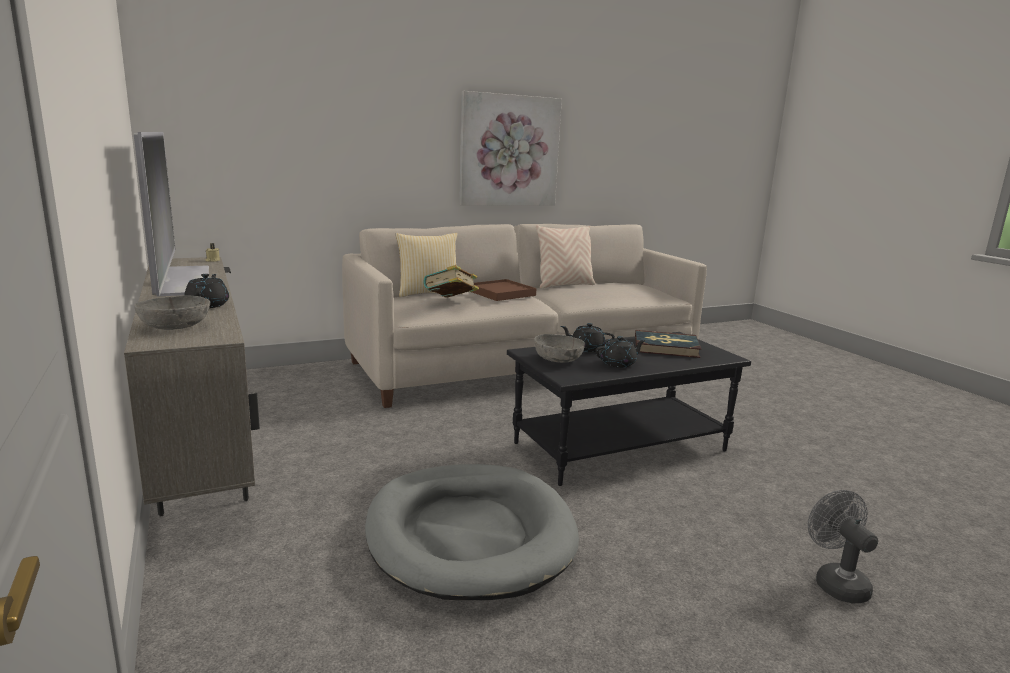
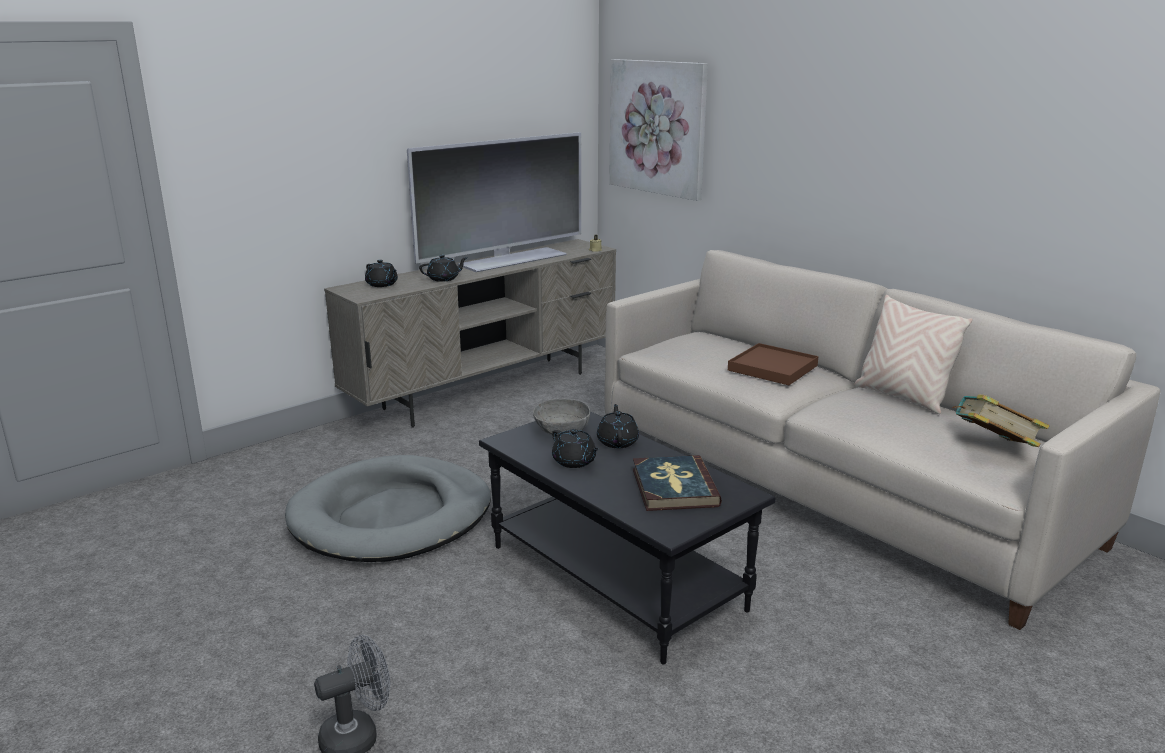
camera: 75 degrees right, 5 degrees up
(175, 327) = (382, 284): grey bowl -> black teapot
(428, 293) = (734, 341): pillow -> none
(450, 302) = (701, 354): book -> book (992, 447)
(509, 151) = (936, 177): picture -> picture (657, 128)

